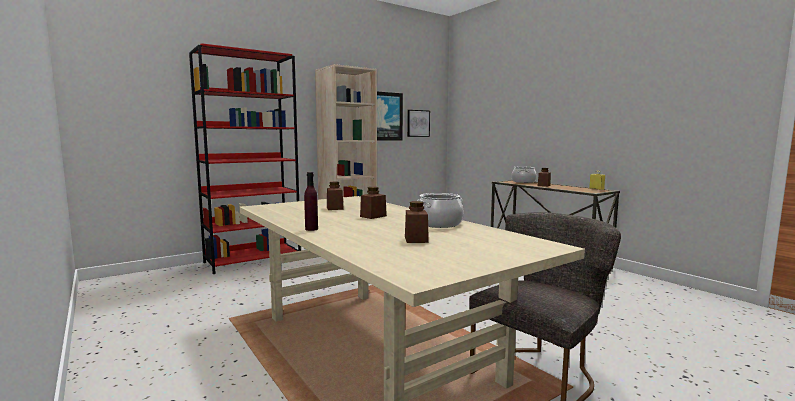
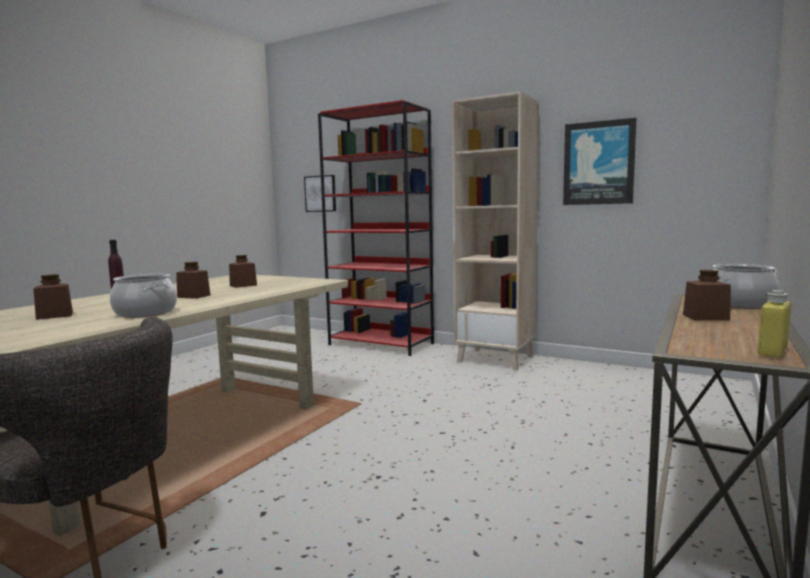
camera: 65 degrees right, 0 degrees up
(418, 123) = (677, 169): picture -> picture (320, 193)

